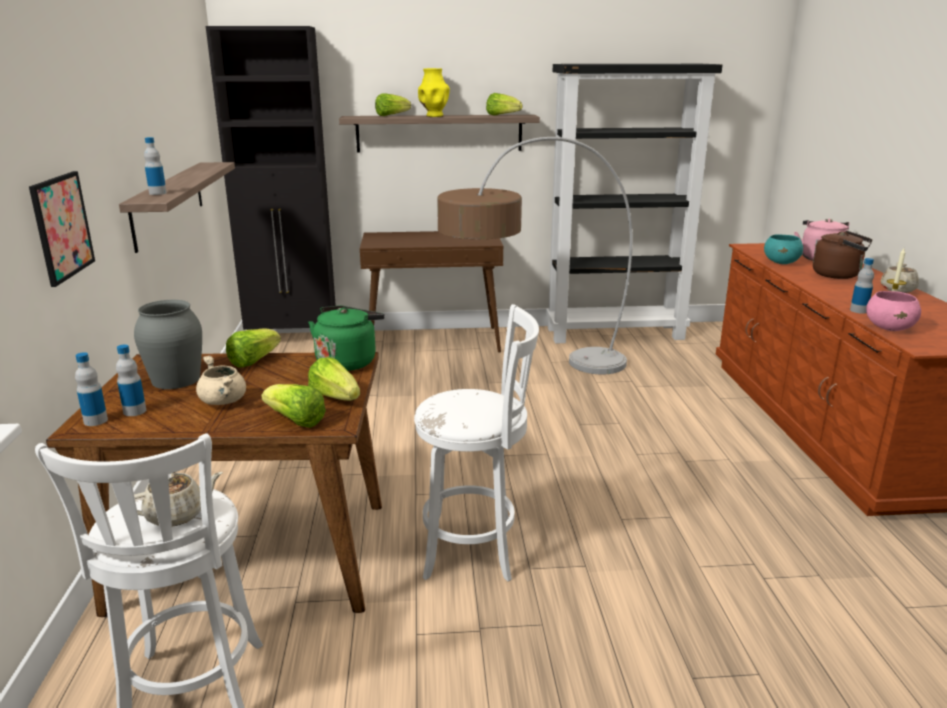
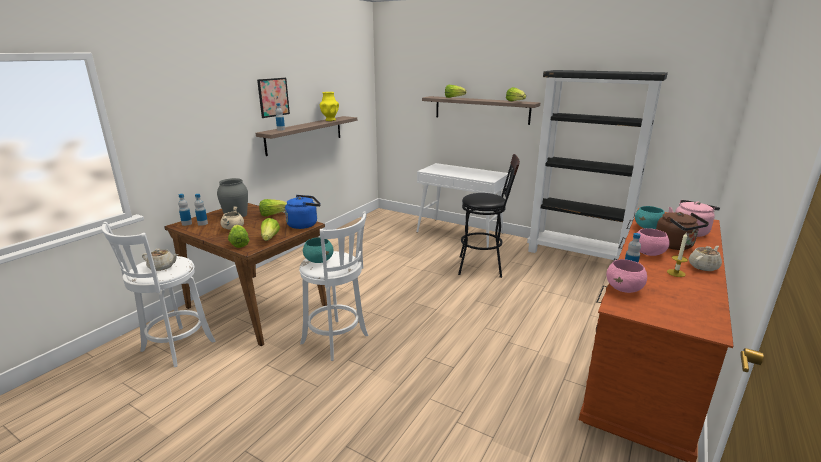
camera: 35 degrees right, 0 degrees up
(62, 227) = (203, 140): picture -> picture (273, 97)
(294, 340) = (394, 215): black cabinet -> none
(348, 361) = (304, 224): green kettle -> blue kettle
(434, 116) = (474, 99): yellow vase -> yellow vase (330, 120)
(434, 341) = (460, 233): brown console table -> white console table
(456, 410) = (319, 260): none -> turquoise bowl
(530, 378) = (484, 266): floor lamp -> black stool
(834, 288) = (648, 253): none -> pink bowl

